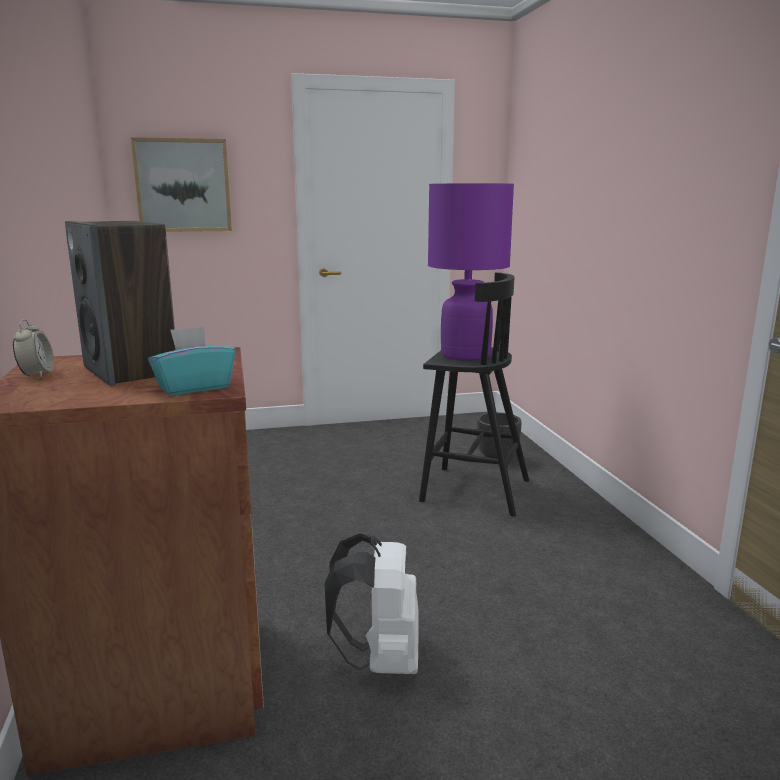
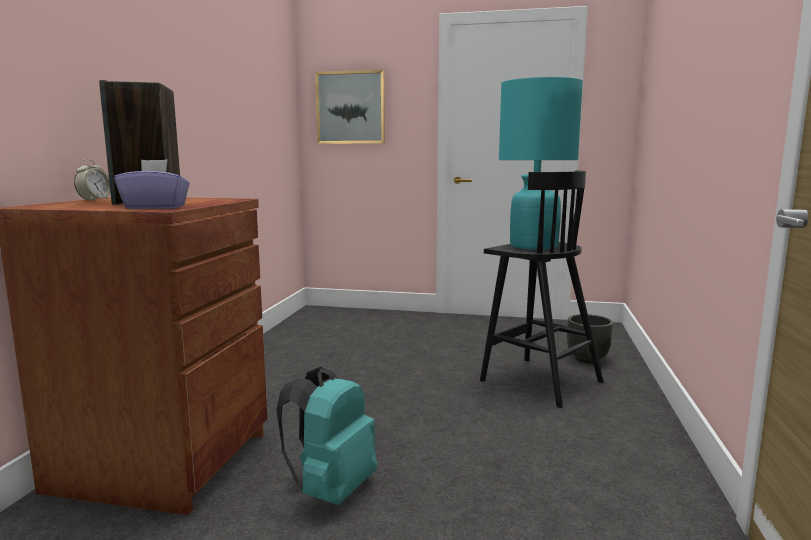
camera: 25 degrees right, 5 degrees down
(194, 387) = (156, 207): turquoise tissue box -> purple tissue box
(381, 660) = (331, 489): white backpack -> turquoise backpack
(465, 355) = (533, 246): purple table lamp -> turquoise table lamp

